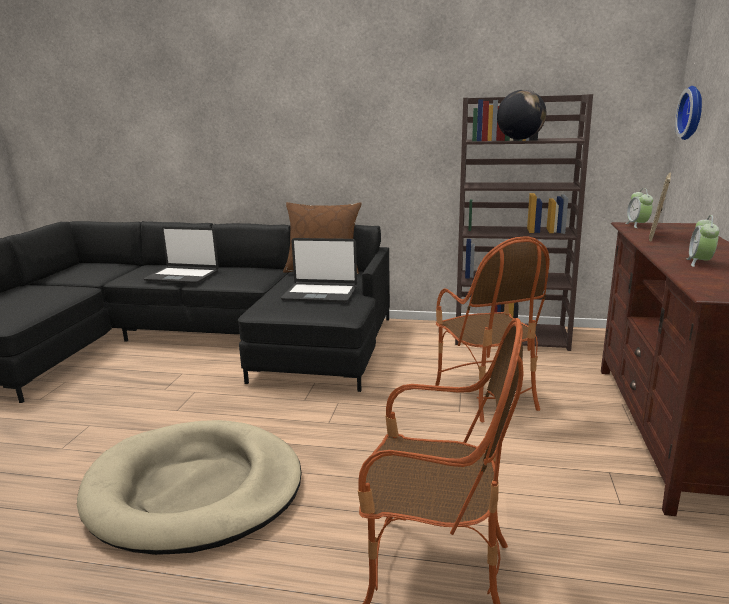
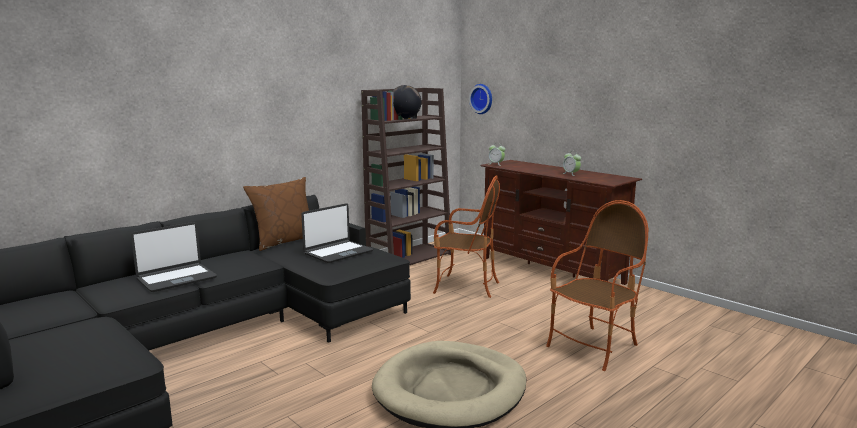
camera: 55 degrees left, 5 degrees down
(656, 236) = (520, 167): picture frame -> none

